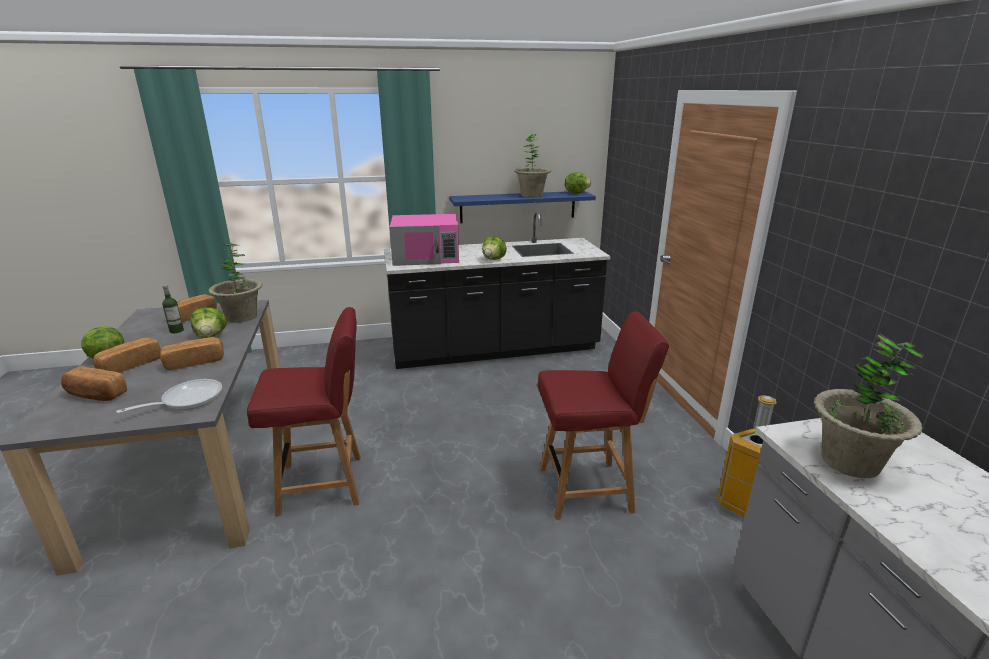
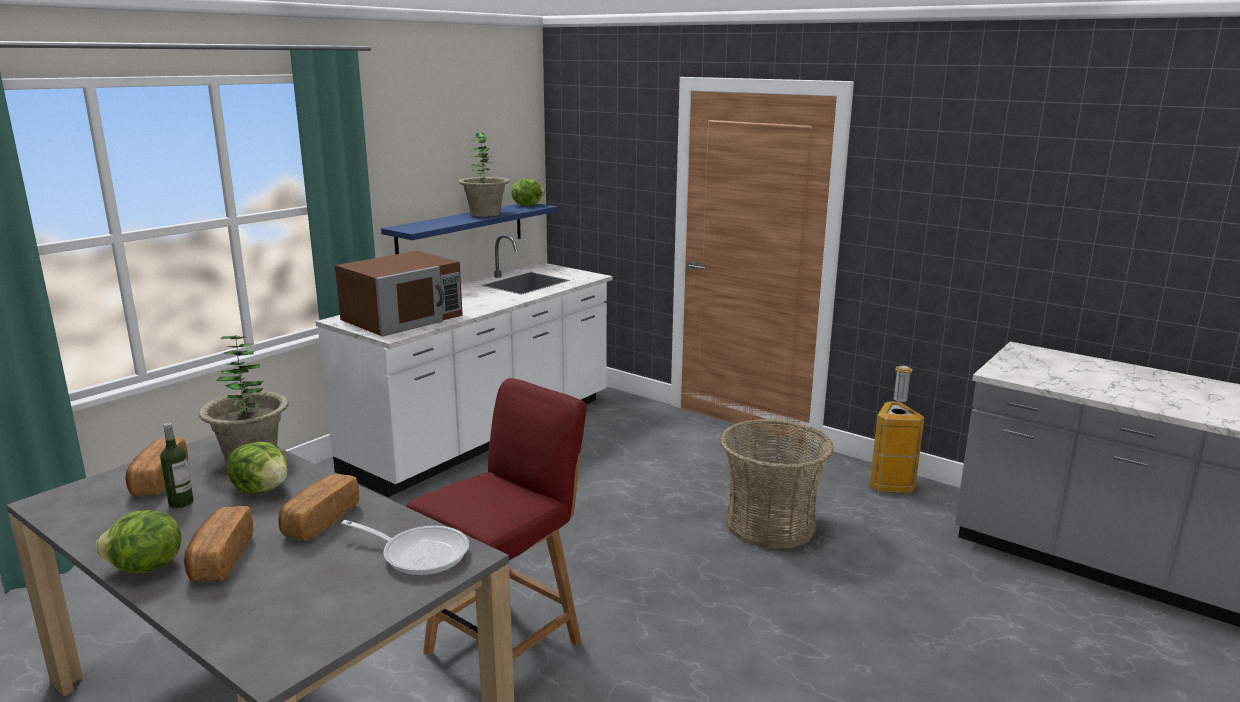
camera: 40 degrees left, 5 degrees down
(96, 395) = (262, 604): bread -> none
(187, 400) = (419, 554): frying pan -> frying pan turned 105 degrees clockwise
(426, 257) = (403, 317): pink microwave -> brown microwave
(494, 259) = (496, 303): lettuce -> none
(494, 349) = (484, 435): black counter -> white counter
(587, 489) = (770, 525): red chair -> basket
(850, 462) = (1048, 376): potted plant -> none

